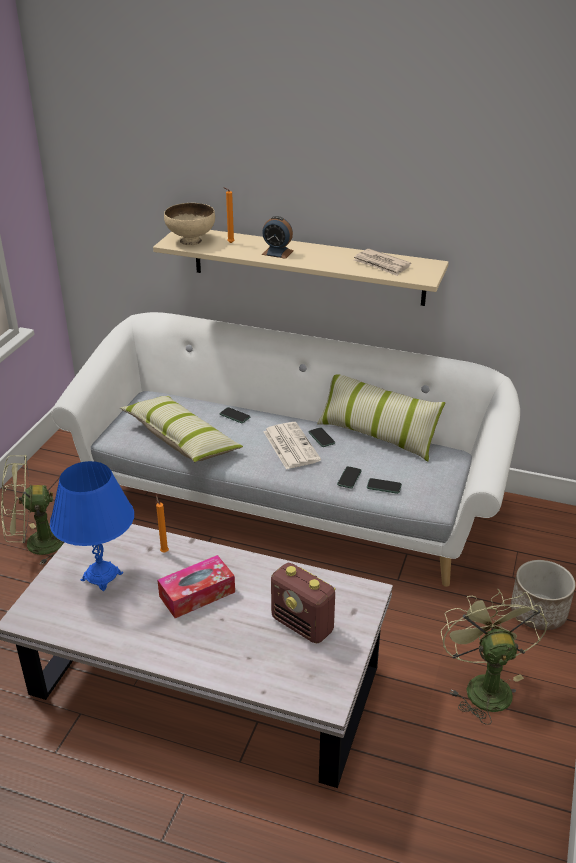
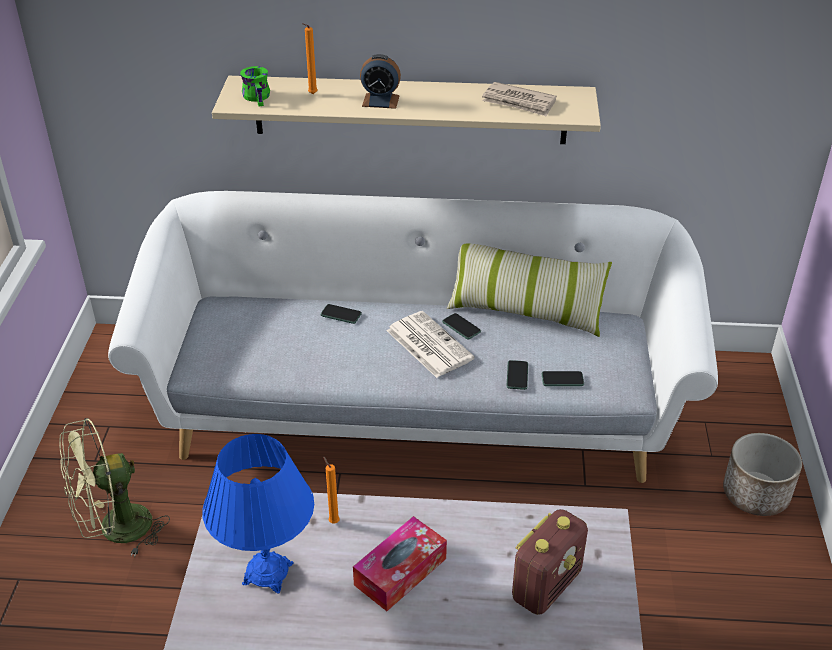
camera: 15 degrees left, 5 degrees up
(181, 439) = (286, 359): pillow -> none
(191, 241) = (259, 97): beige bowl -> green mug
(303, 625) = (546, 585): radio -> radio turned 75 degrees counterclockwise
(483, 685) = (730, 598): green fan -> none

